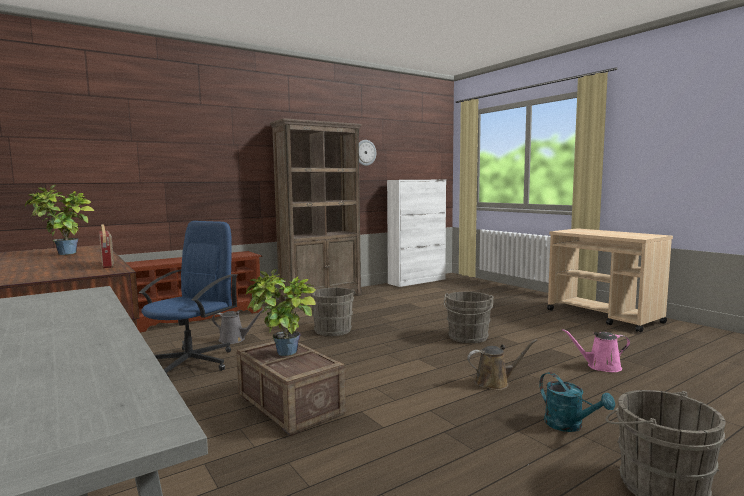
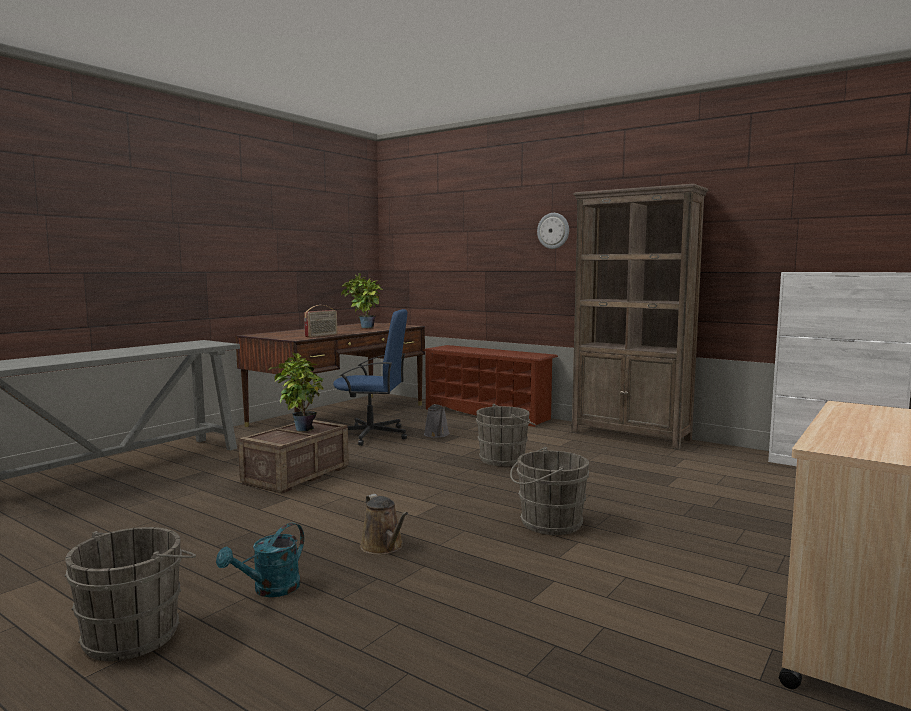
camera: 70 degrees right, 0 degrees up
(365, 152) = (748, 226): wall clock -> wall clock (553, 230)
(600, 367) = (494, 621): pink watering can -> none

